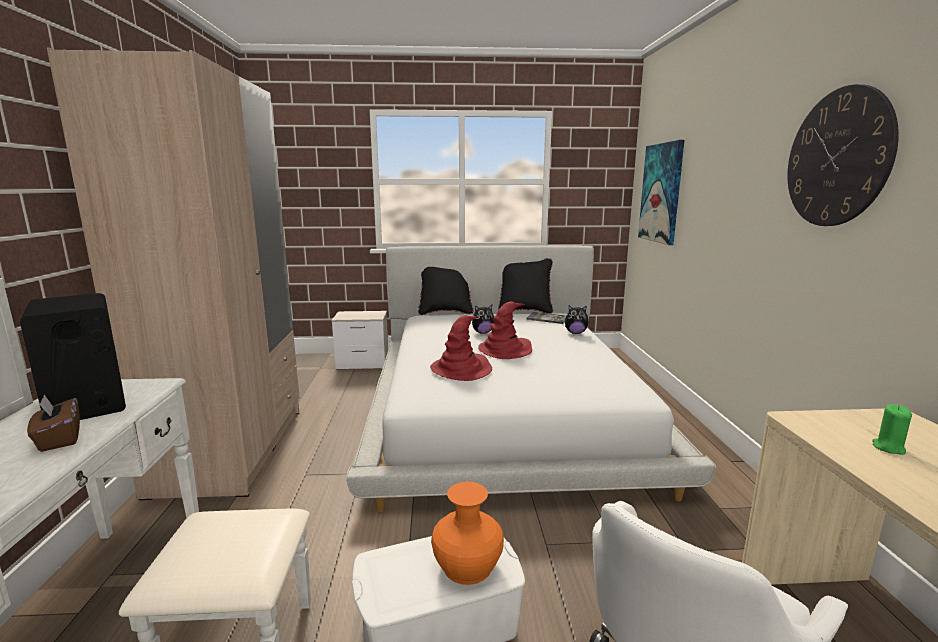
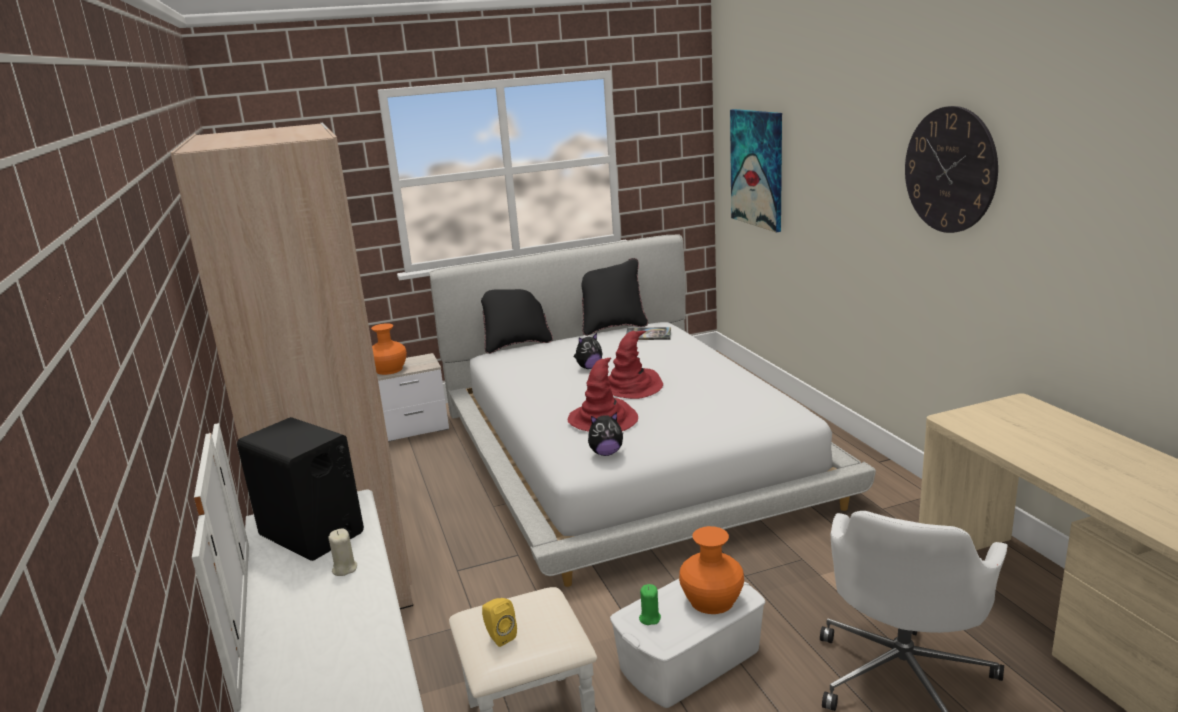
camera: 15 degrees left, 5 degrees up
(59, 439) = (344, 568): brown tissue box -> beige candle
(194, 550) = (499, 636): none -> yellow speaker
(347, 316) = (389, 369): none -> orange vase
(575, 333) = (692, 350): plush toy -> plush toy (606, 453)
(888, 448) = (1017, 430): green candle -> green candle (649, 618)

